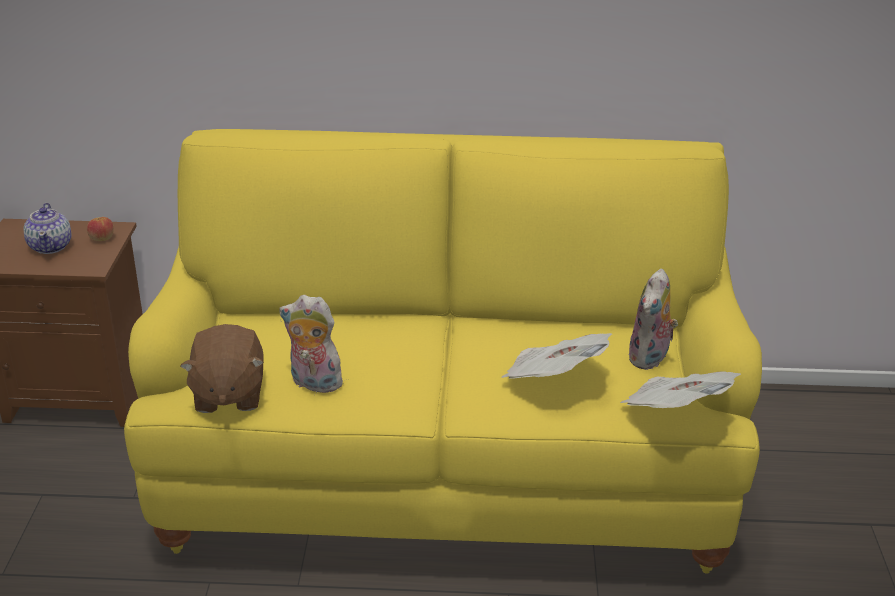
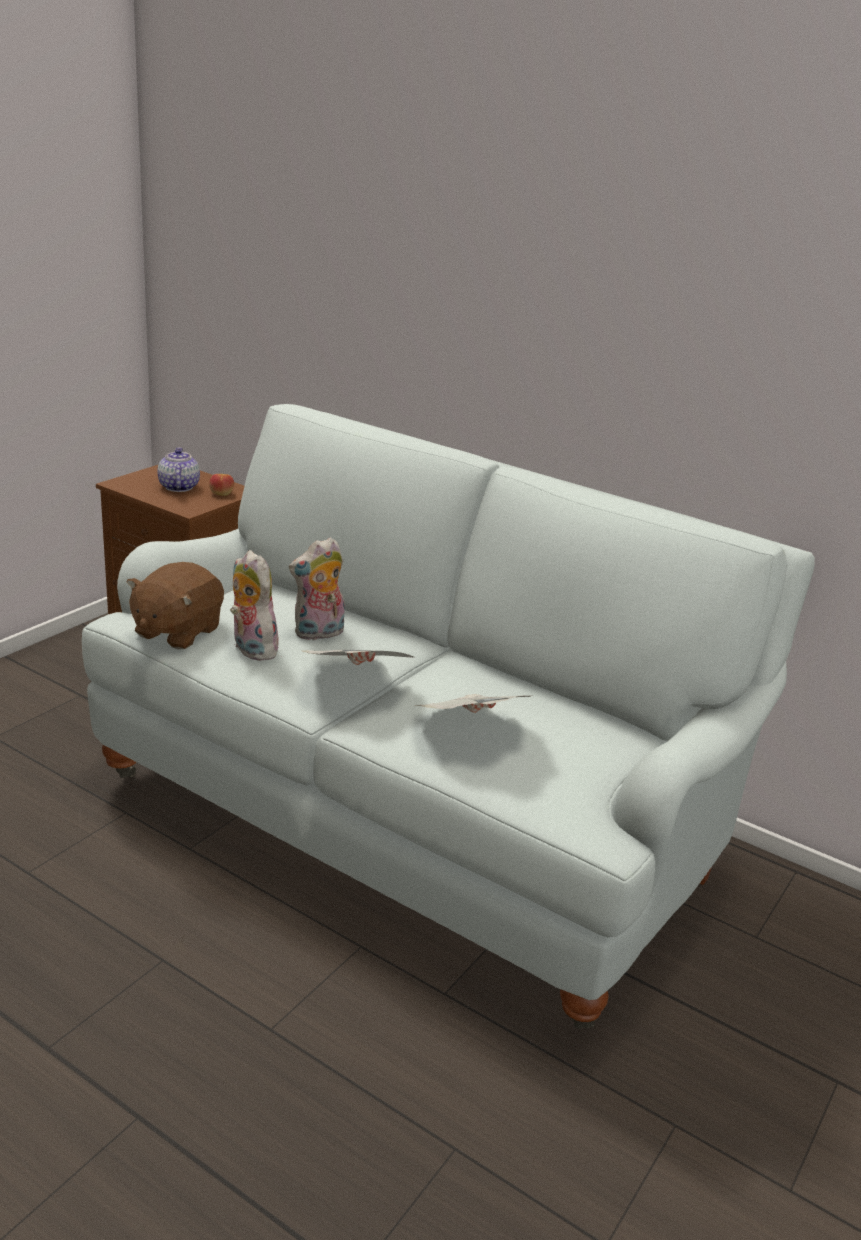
camera: 30 degrees right, 5 degrees down
(51, 246) = (178, 487): teapot -> teapot turned 150 degrees clockwise
(445, 470) = (415, 816): yellow sofa -> white sofa
(650, 359) = (596, 752): plush toy -> plush toy (319, 634)
(675, 412) = (560, 806): newspaper -> newspaper (357, 681)

